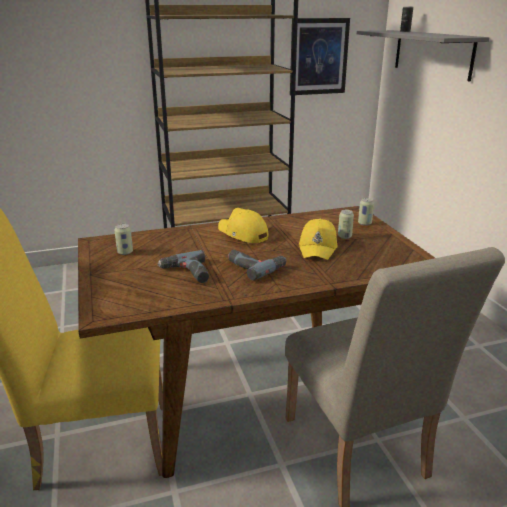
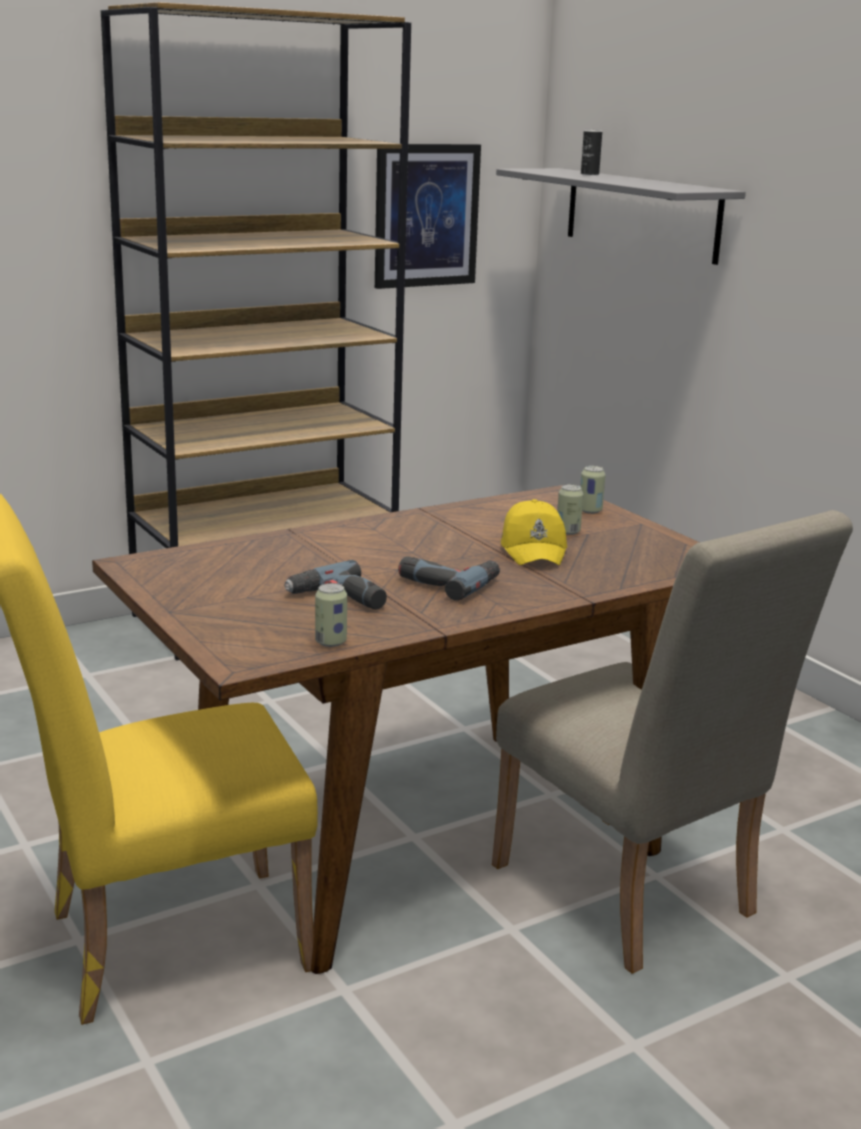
camera: 15 degrees left, 5 degrees down
(125, 252) = (203, 576): can -> can (331, 642)
(242, 234) = (393, 537): yellow cap -> none

